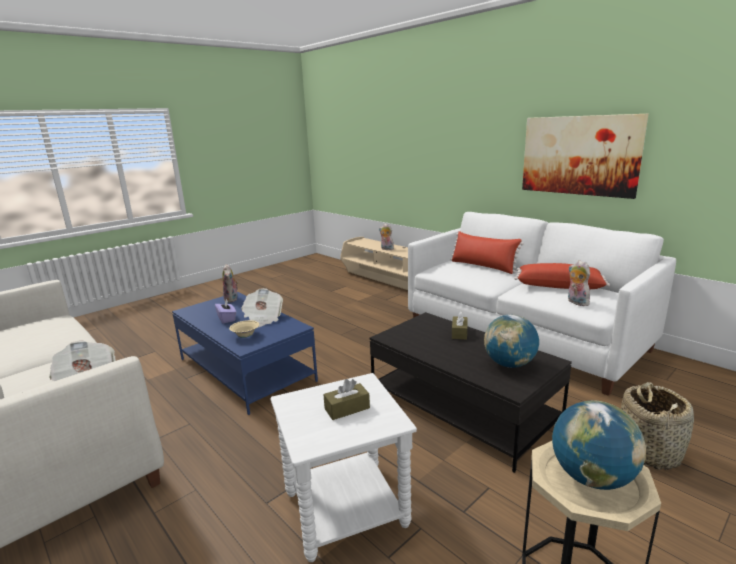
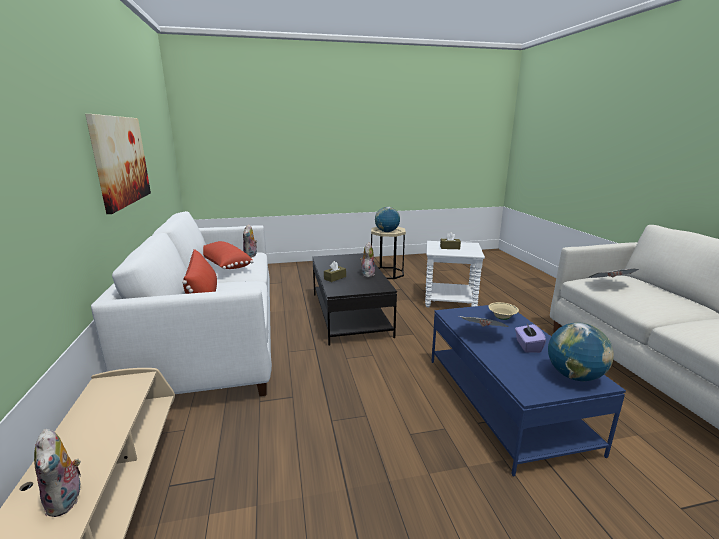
camera: 150 degrees left, 0 degrees up
(232, 299) = (529, 385): plush toy -> plush toy (367, 274)
(509, 364) = (342, 261): globe -> globe (574, 376)
(647, 451) = (302, 281): basket -> none

